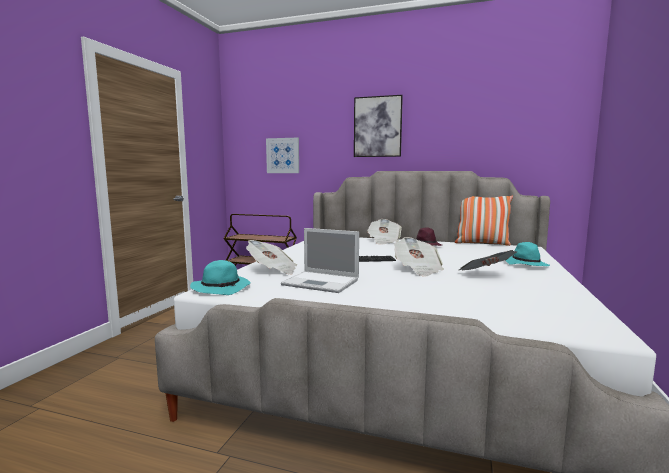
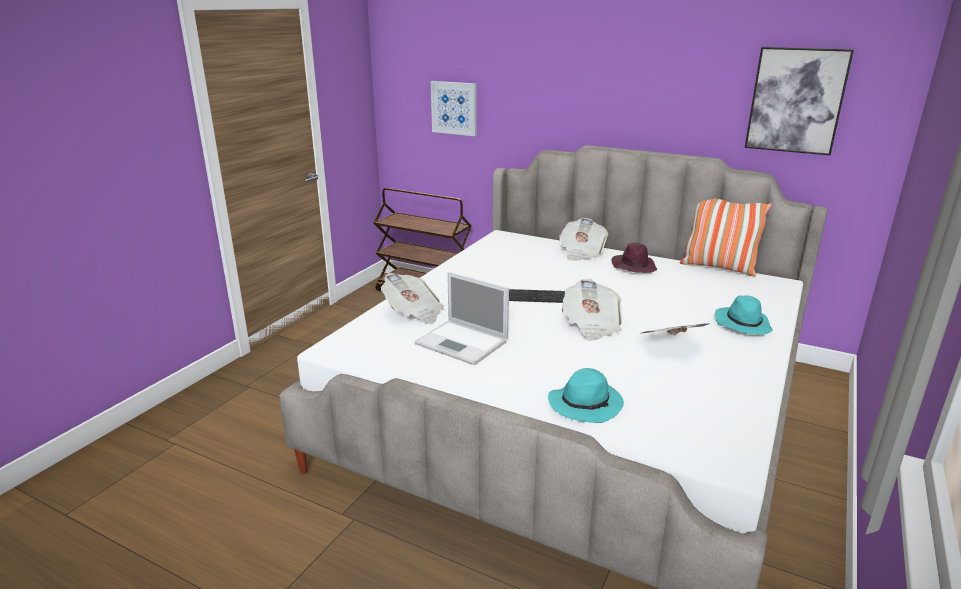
camera: 10 degrees right, 15 degrees up
(222, 288) = (349, 344): turquoise hat -> turquoise hat (586, 404)
(377, 127) = (589, 77): picture -> picture (796, 100)

